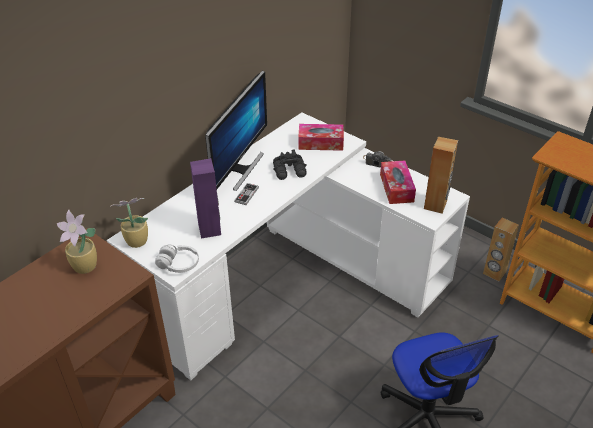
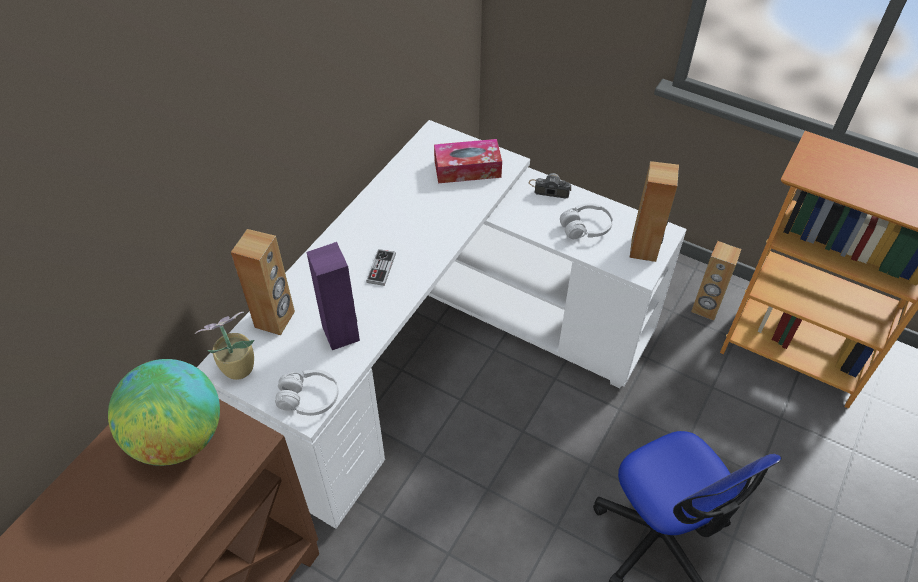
camera: 10 degrees left, 10 degrees up
(86, 267) = (179, 437): potted plant -> globe
(168, 216) = (275, 319): none -> brown speaker
(239, 169) = (361, 226): monitor -> none
(290, 171) = (435, 222): black binoculars -> none
(396, 188) = (585, 228): tissue box -> white headphones

